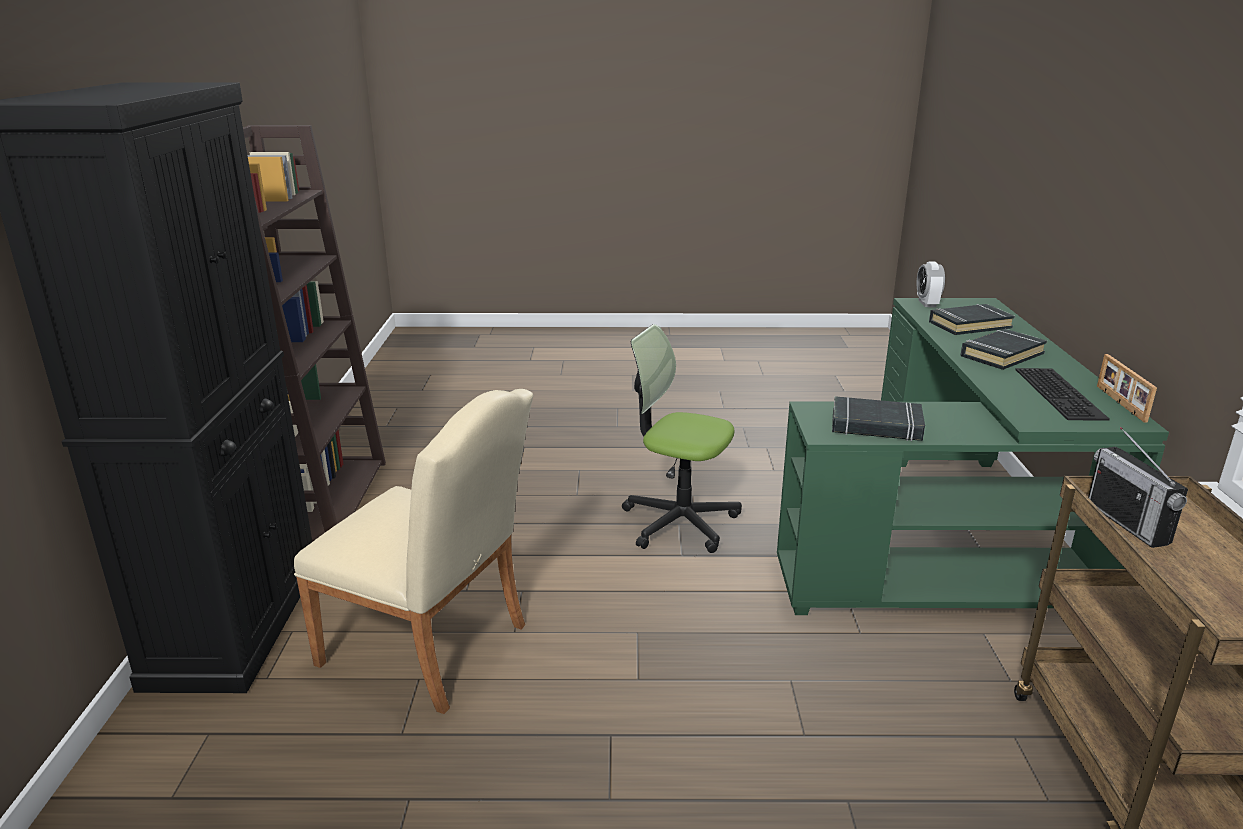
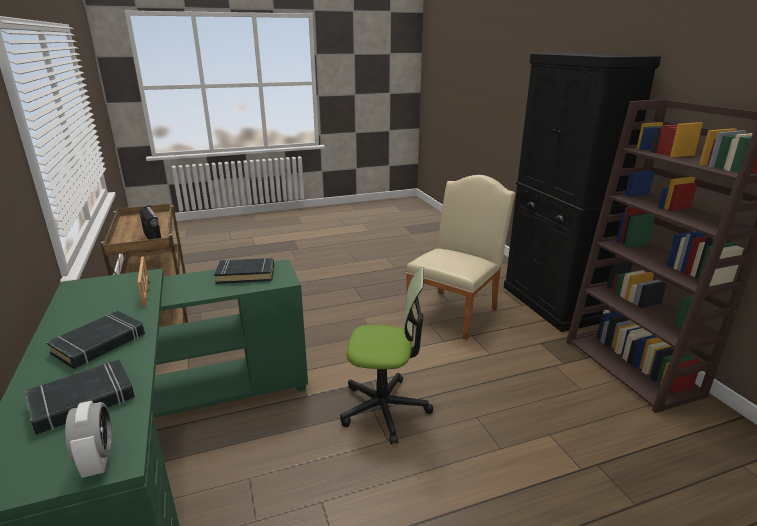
camera: 160 degrees right, 0 degrees up
(434, 649) = (455, 311): beige chair -> beige chair turned 120 degrees clockwise
(1062, 394) = (96, 302): keyboard -> none
(1119, 403) = (61, 300): picture frame -> picture frame (147, 291)

